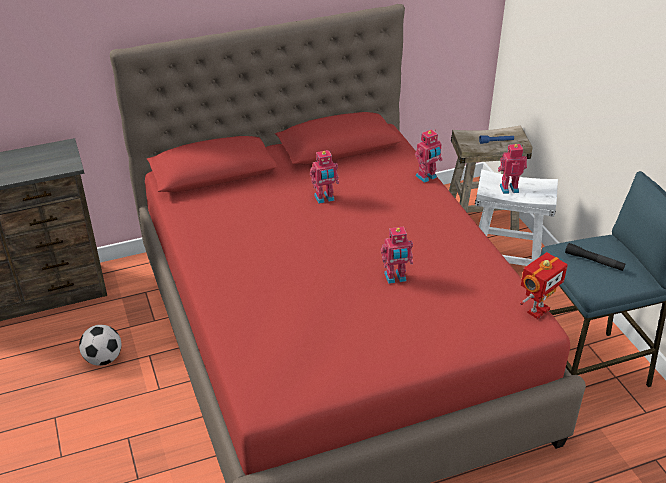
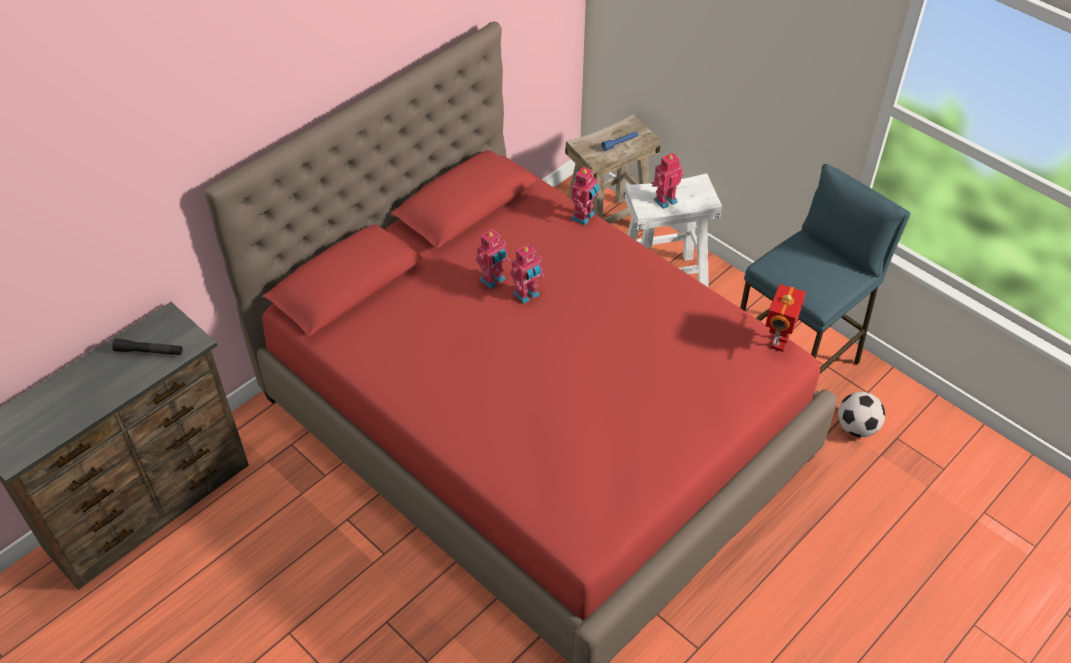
camera: 25 degrees left, 10 degrees up
(103, 359) = (298, 543): football -> football (856, 427)
(395, 278) = (625, 353): toy robot -> toy robot (527, 295)
(594, 261) = (805, 269): black flashlight -> black flashlight (149, 351)

